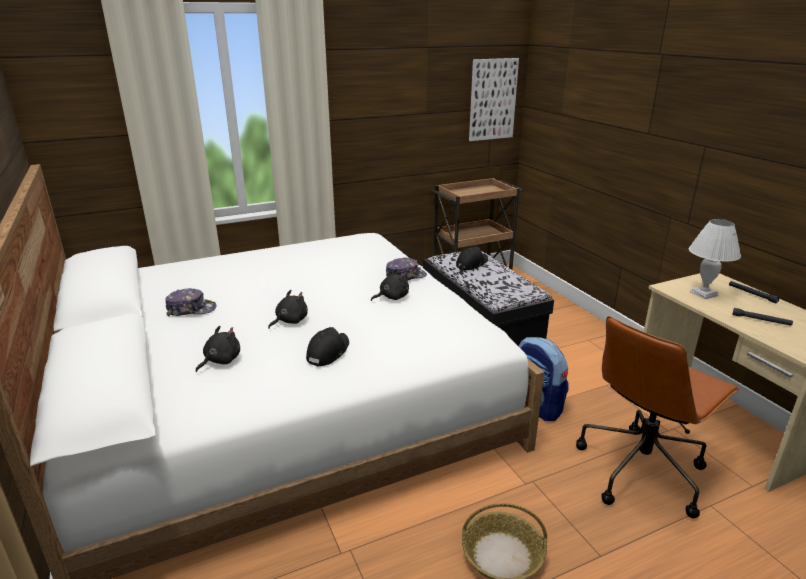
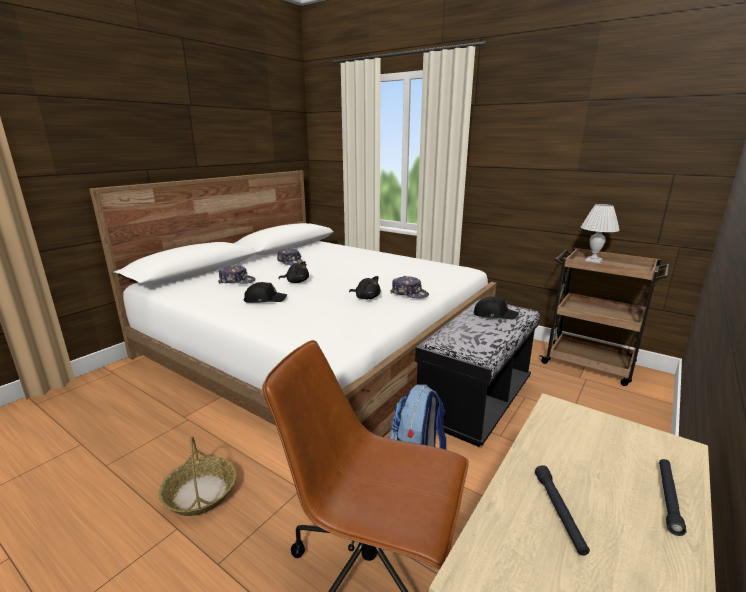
camera: 60 degrees right, 5 degrees down
(220, 361) = (237, 281): black plush toy -> cap
(492, 99) = (675, 163): picture -> none
(704, 294) = (584, 442): white table lamp -> white table lamp (593, 261)

